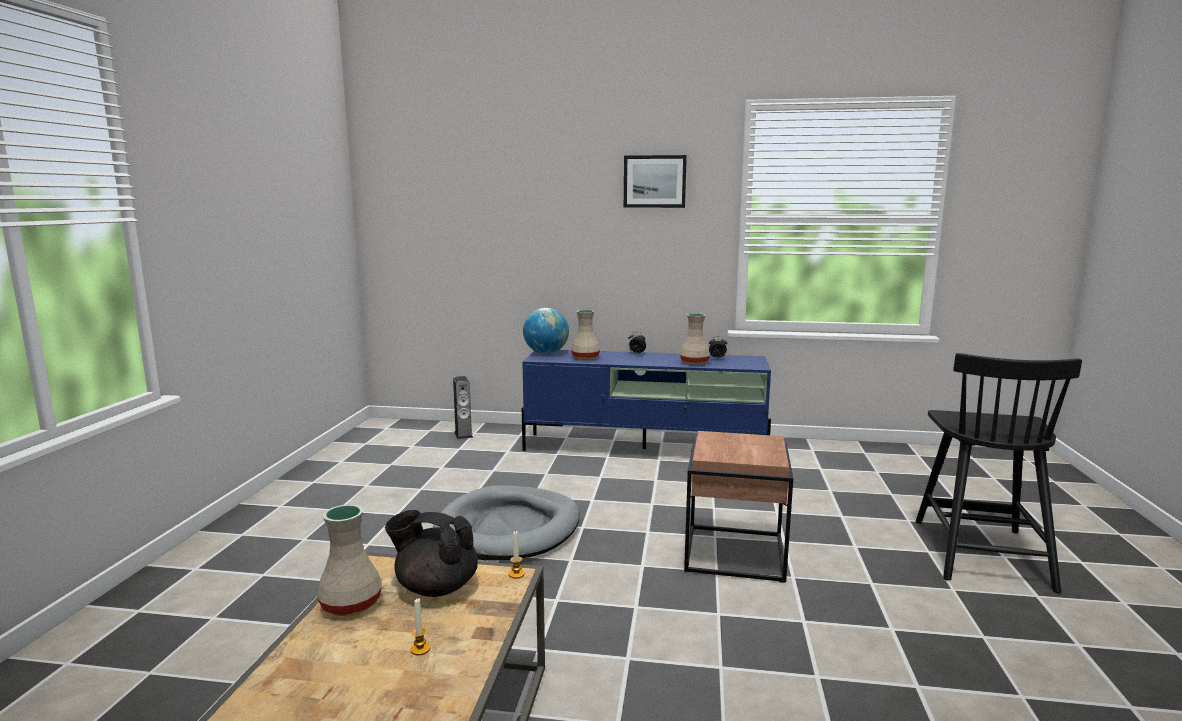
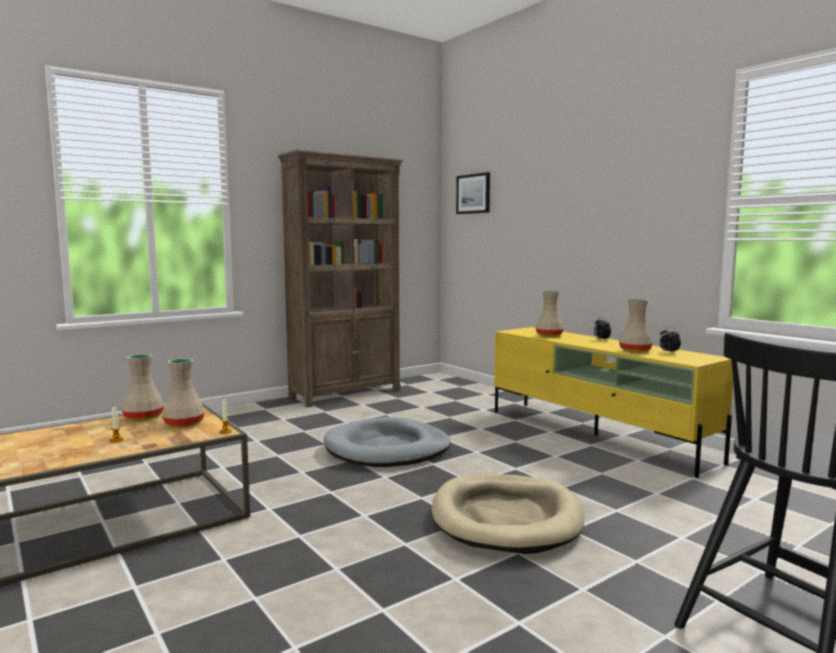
camera: 45 degrees right, 5 degrees down
(315, 478) = (346, 394): none -> brown bookcase
(436, 587) = (184, 424): black teapot -> beige vase
(463, 434) = (475, 393): speaker -> none
(546, 353) = (528, 329): globe -> none
(645, 448) = (596, 435): blue tv stand -> yellow tv stand
(654, 181) = (643, 169): picture -> picture (473, 194)
(733, 552) = (506, 518): brown side table -> beige dog bed

